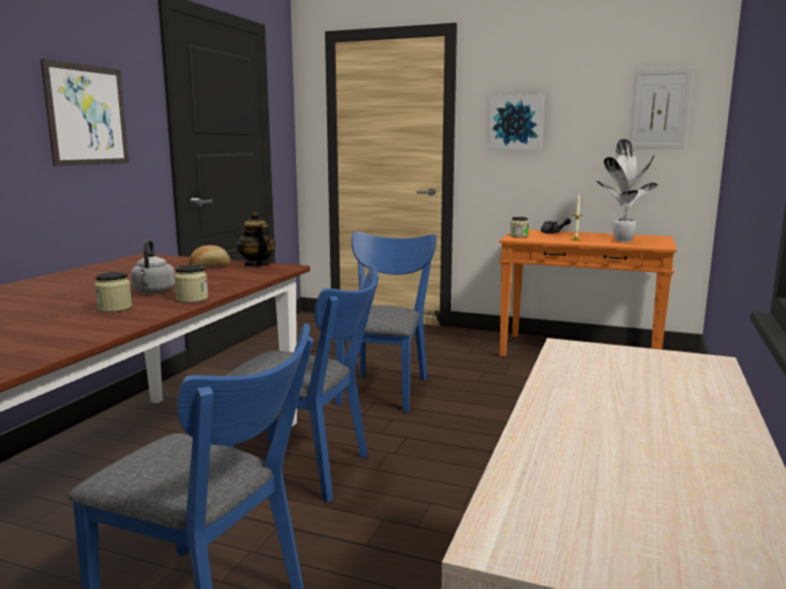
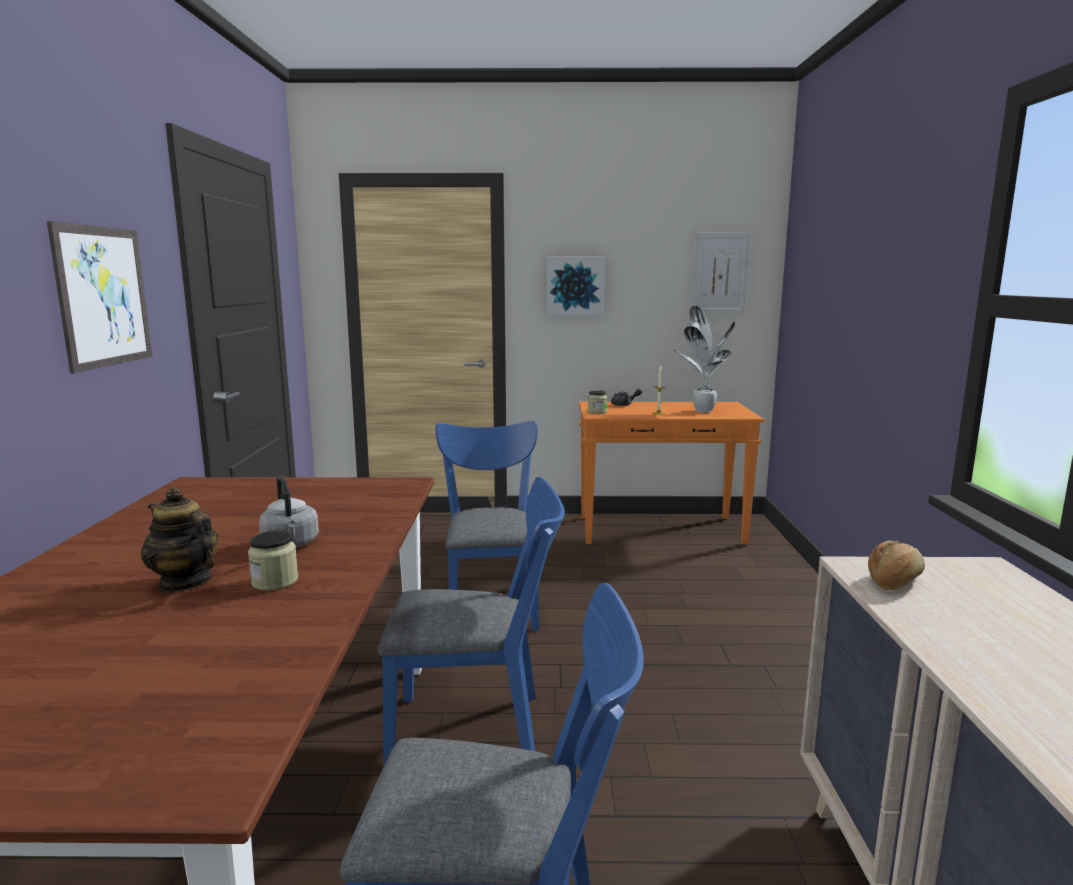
camera: 20 degrees left, 0 degrees up
(192, 299) = (361, 551): jar -> none
(210, 266) = (309, 492): bread -> bread (893, 581)
(257, 264) = (366, 482): teapot -> teapot (185, 582)

